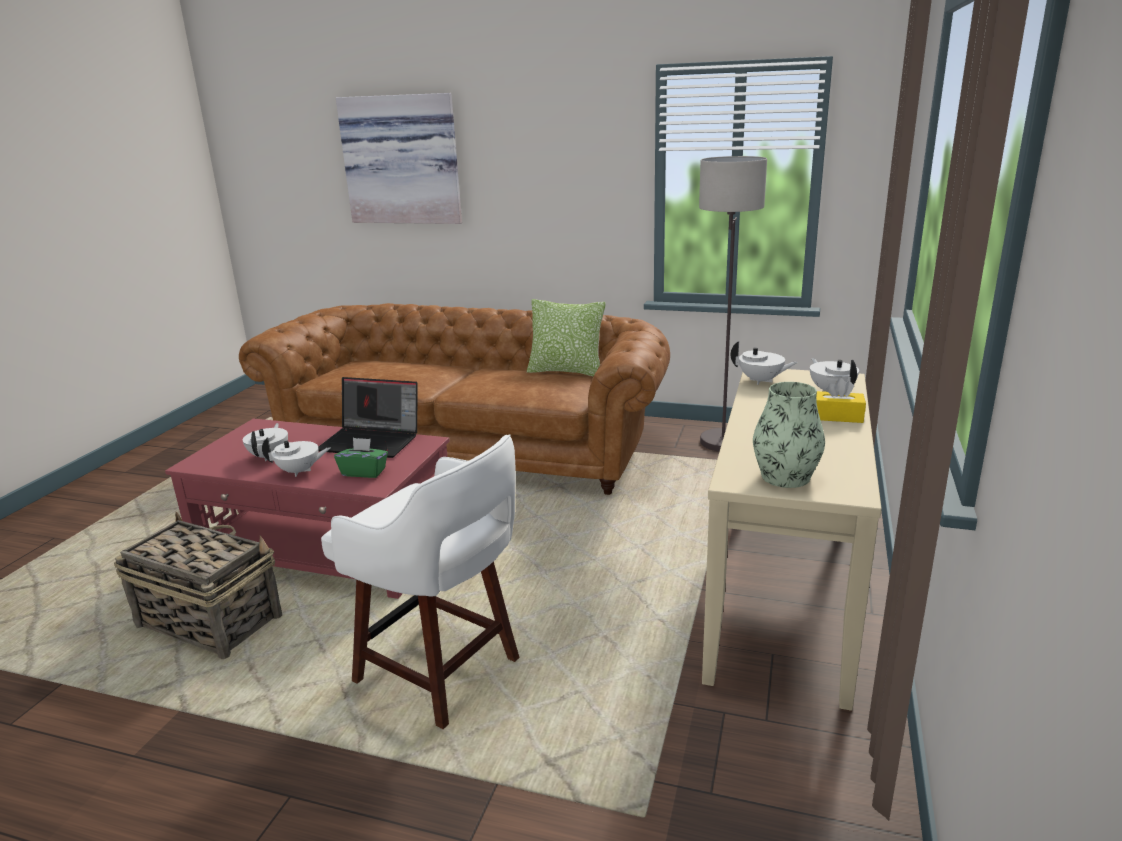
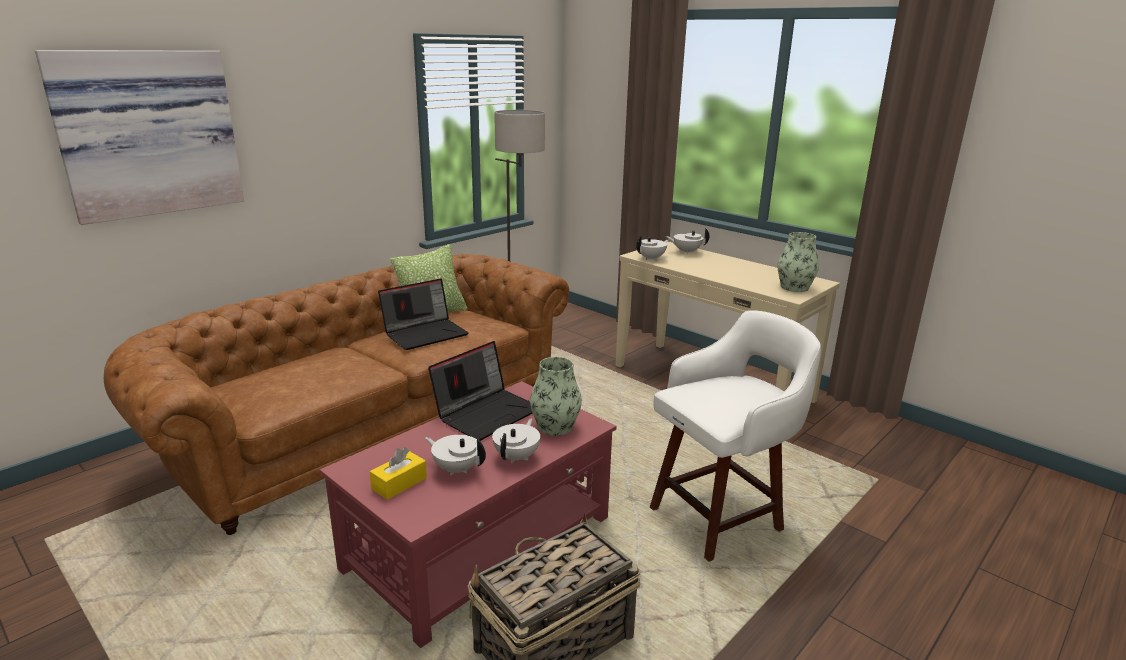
camera: 65 degrees left, 0 degrees up
(364, 472) = (555, 426): green tissue box -> vase
(508, 378) = (426, 333): none -> laptop
(836, 416) = (724, 260): yellow tissue box -> yellow tissue box (399, 483)

